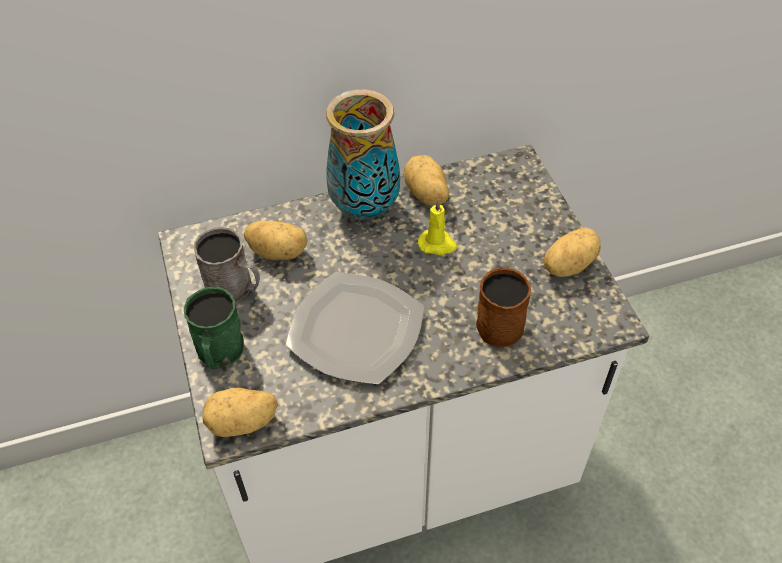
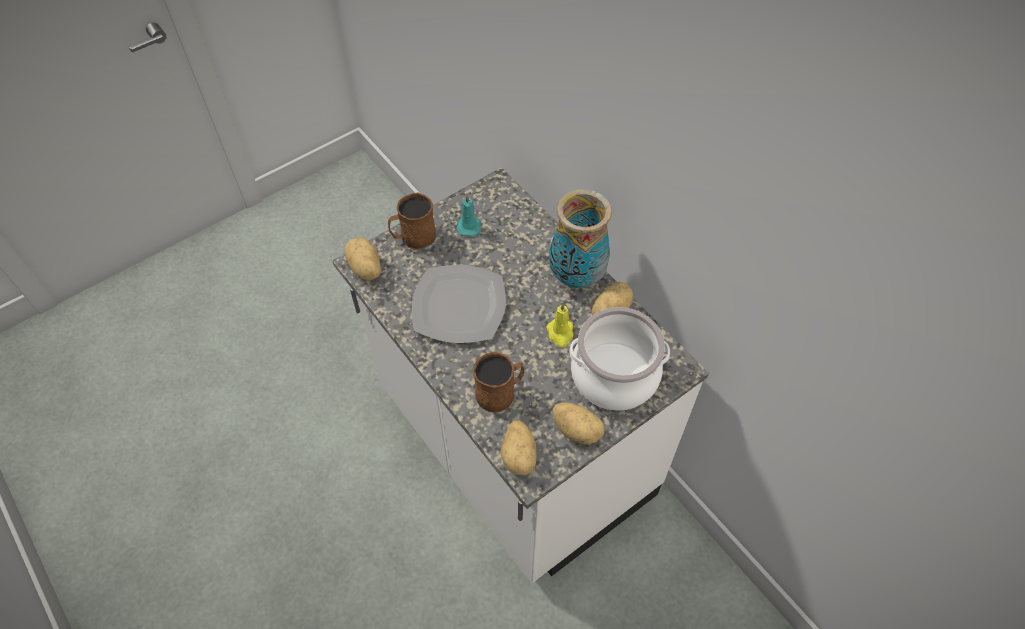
camera: 70 degrees right, 5 degrees up
(219, 353) = (413, 237): green mug -> brown mug
(235, 288) = (469, 226): grey mug -> turquoise candle
(278, 251) = (511, 238): potato -> potato (520, 456)
(508, 214) = (614, 374): none -> cooking pot

